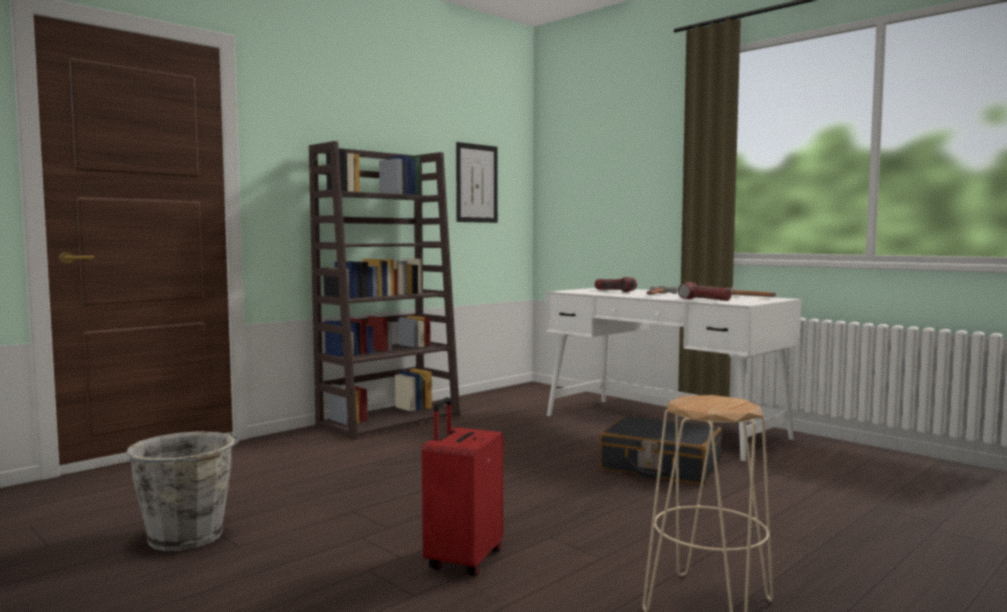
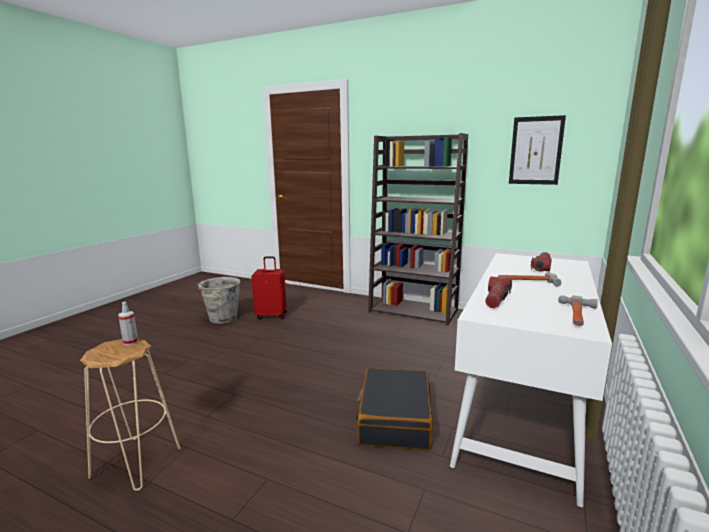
camera: 70 degrees right, 10 degrees up
(462, 560) = (201, 376): red suitcase -> red suitcase (271, 315)
(690, 399) = (130, 342): none -> spray bottle

